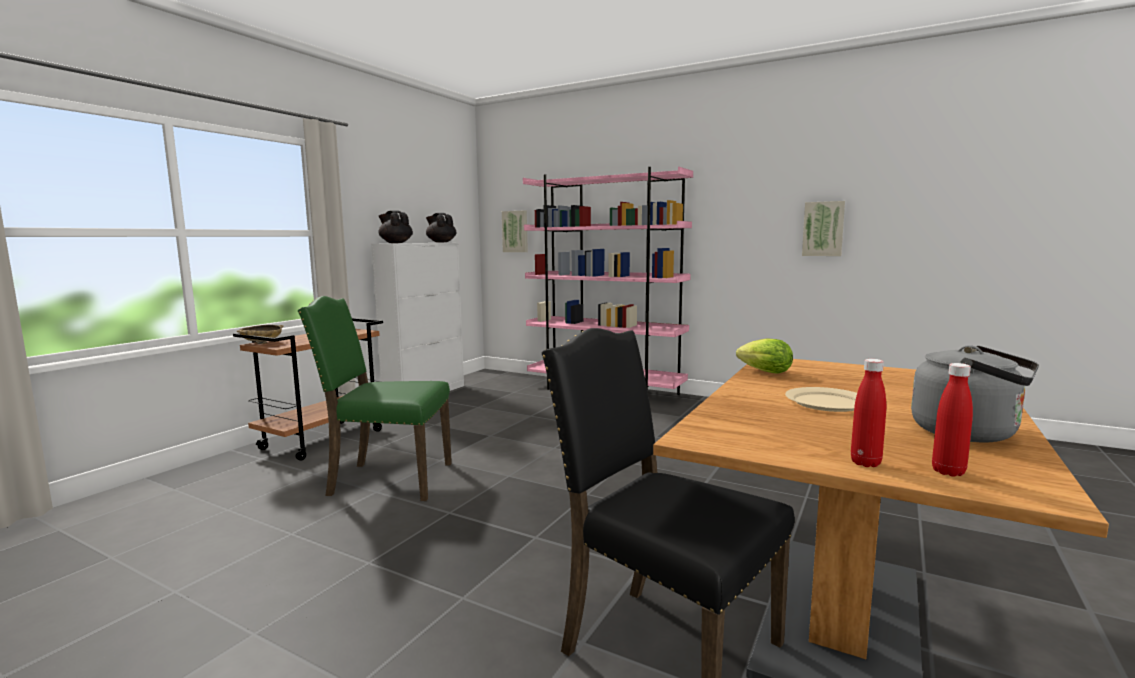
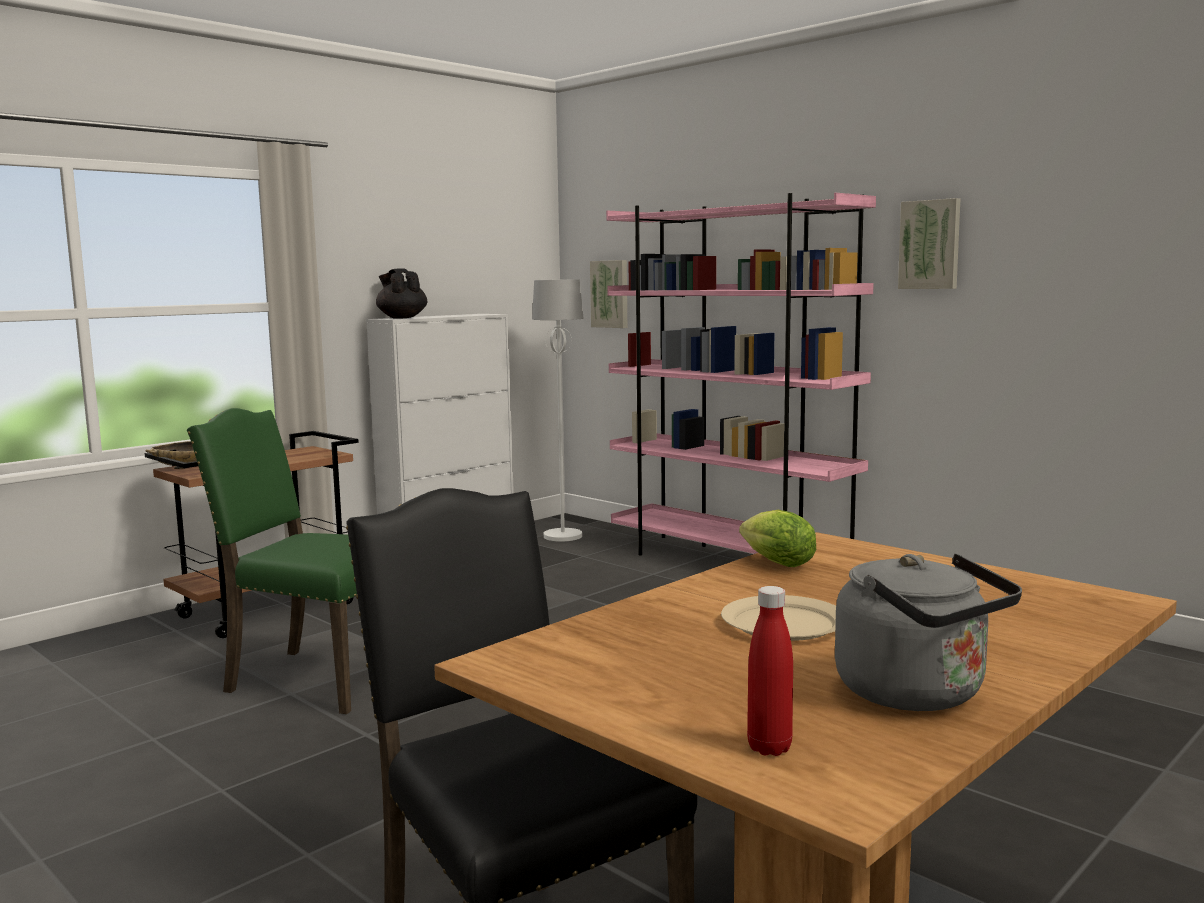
camera: 15 degrees right, 0 degrees up
(441, 242) = (482, 314): black teapot -> none
(492, 382) = (562, 536): none -> white floor lamp
(823, 229) = (1096, 299): picture -> picture (930, 244)
(865, 463) = (672, 722): red bottle -> none

